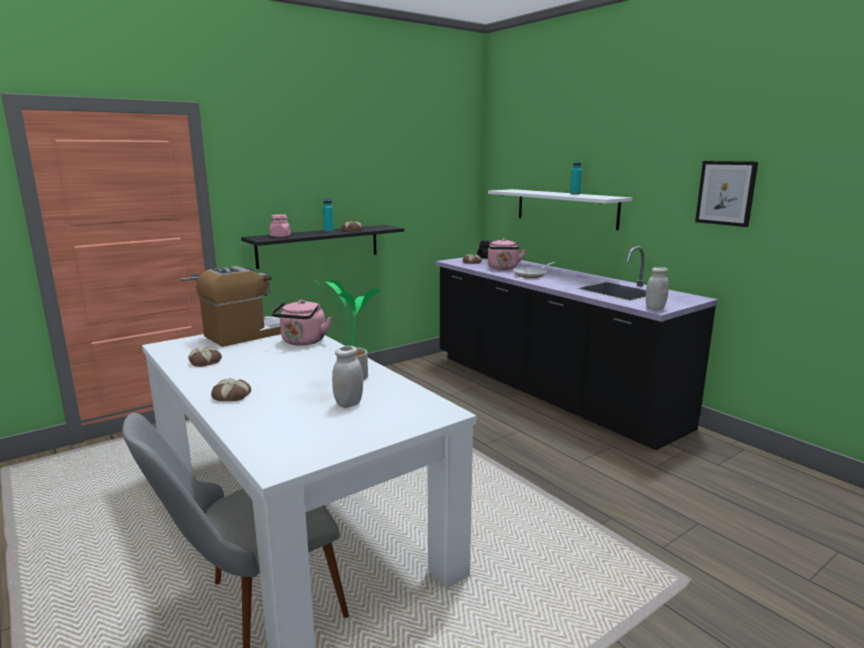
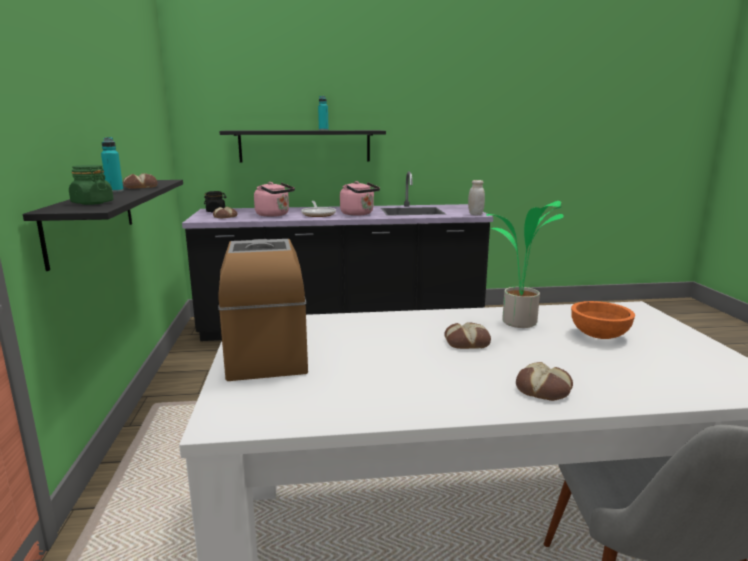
camera: 60 degrees left, 0 degrees up
(205, 361) = (370, 392): bread -> bread (466, 342)
(280, 236) = (92, 203): pink jar -> green jar
(303, 342) = (357, 326): pink kettle -> pink kettle (359, 214)
(349, 403) = (599, 335): white jar -> orange bowl
(565, 208) = (305, 146): white shelf -> black shelf
(726, 193) = (462, 121): picture -> none

